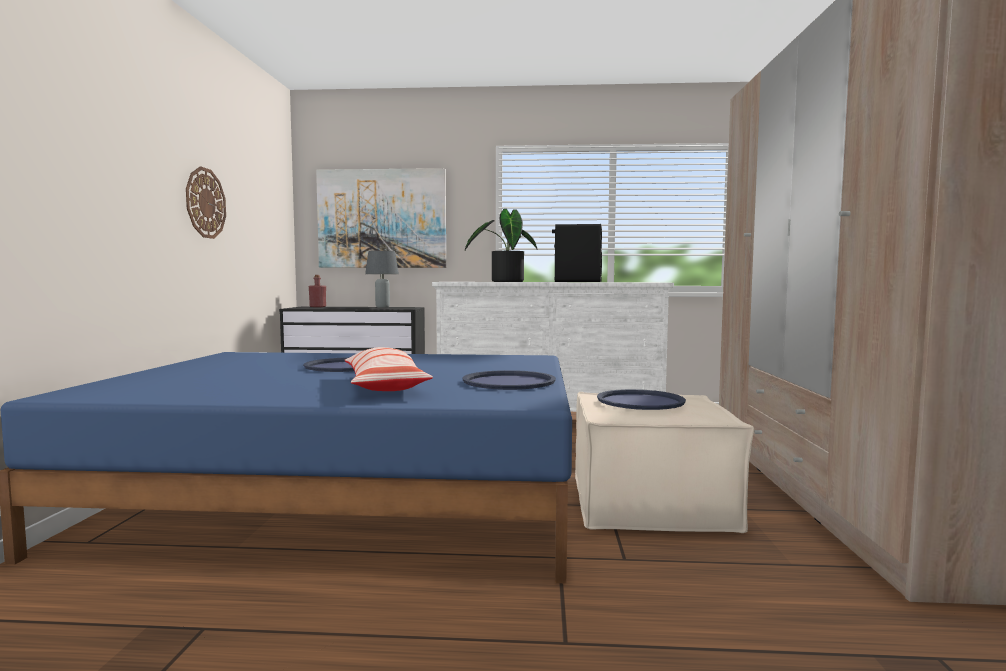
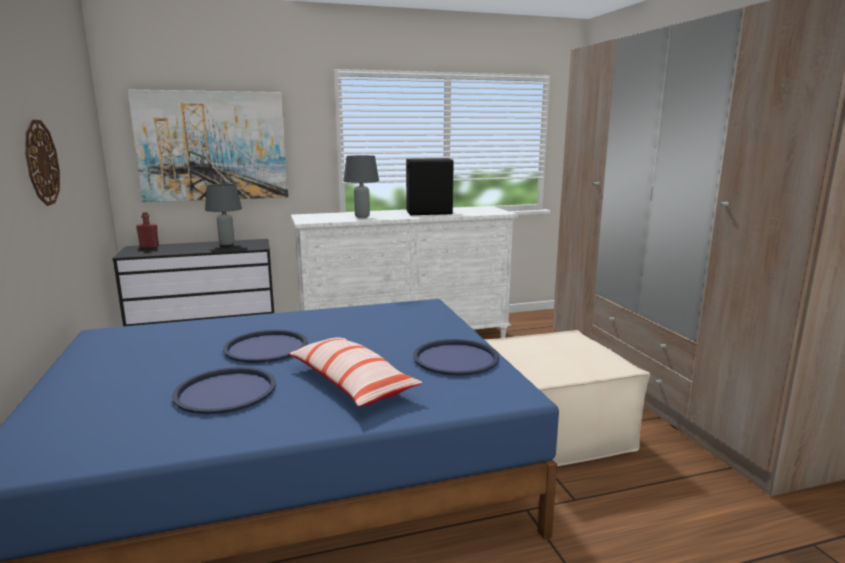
camera: 20 degrees left, 10 degrees up
(504, 281) = (362, 217): potted plant -> grey table lamp
(640, 401) = (545, 351): blue tray -> blue tray (225, 391)

